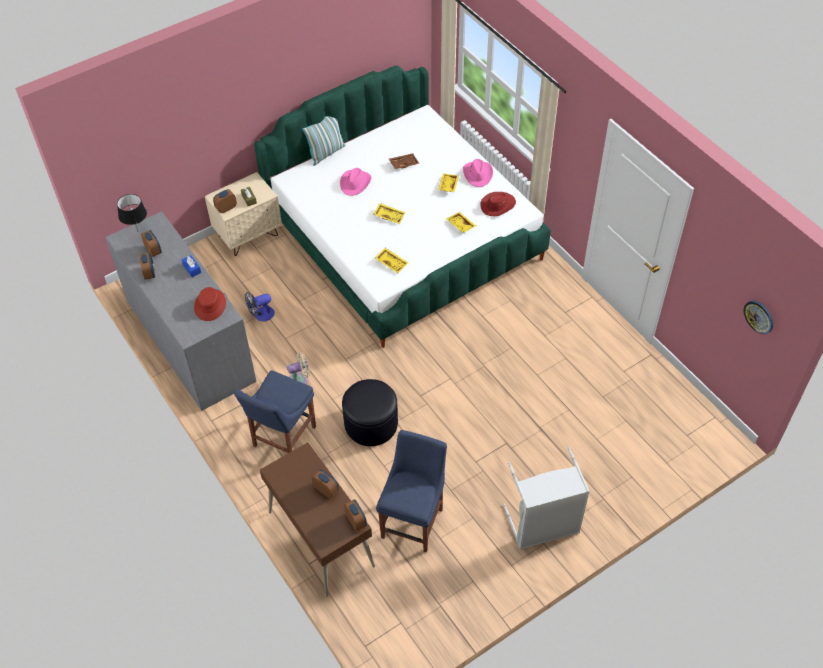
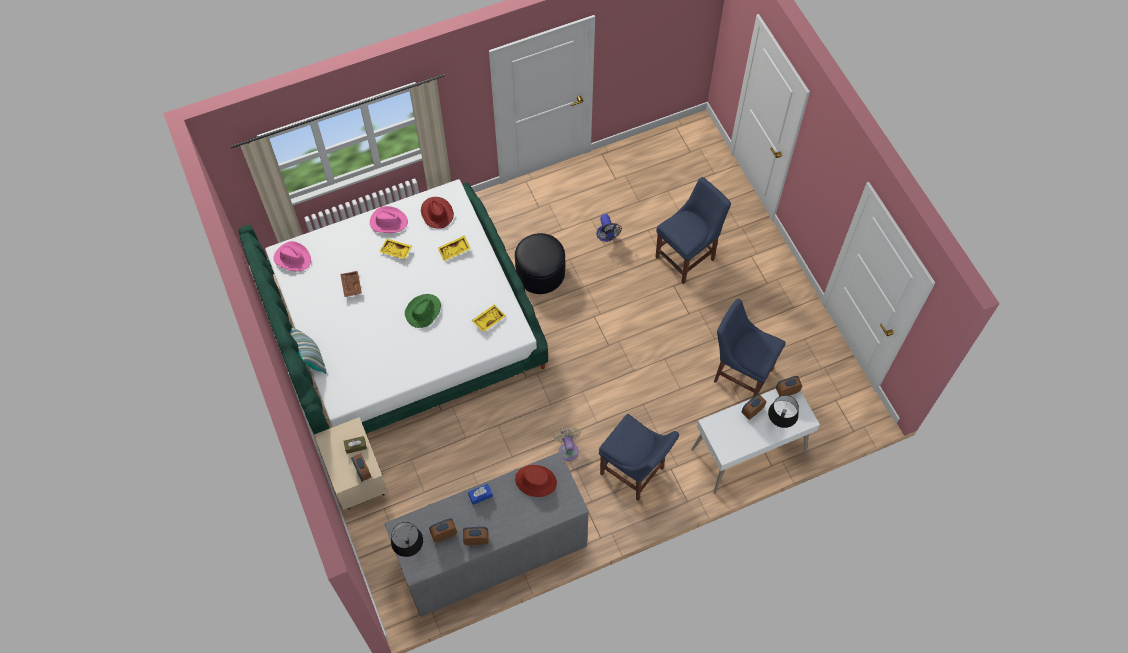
camera: 80 degrees left, 10 degrees up
(260, 315) = (475, 477): fan -> fan (606, 236)
(314, 518) = (779, 424): none -> black table lamp
(320, 539) = (748, 452): brown desk -> white desk
(355, 183) = (366, 336): pink hat -> pink hat (293, 258)
(371, 423) = (632, 392): black ottoman -> black ottoman (540, 273)
(389, 216) = (423, 311): yellow tray -> green hat
(543, 526) = (760, 276): grey laundry basket -> none
(546, 451) = (687, 257): none -> blue chair
(759, 316) = (684, 32): wall clock -> none

